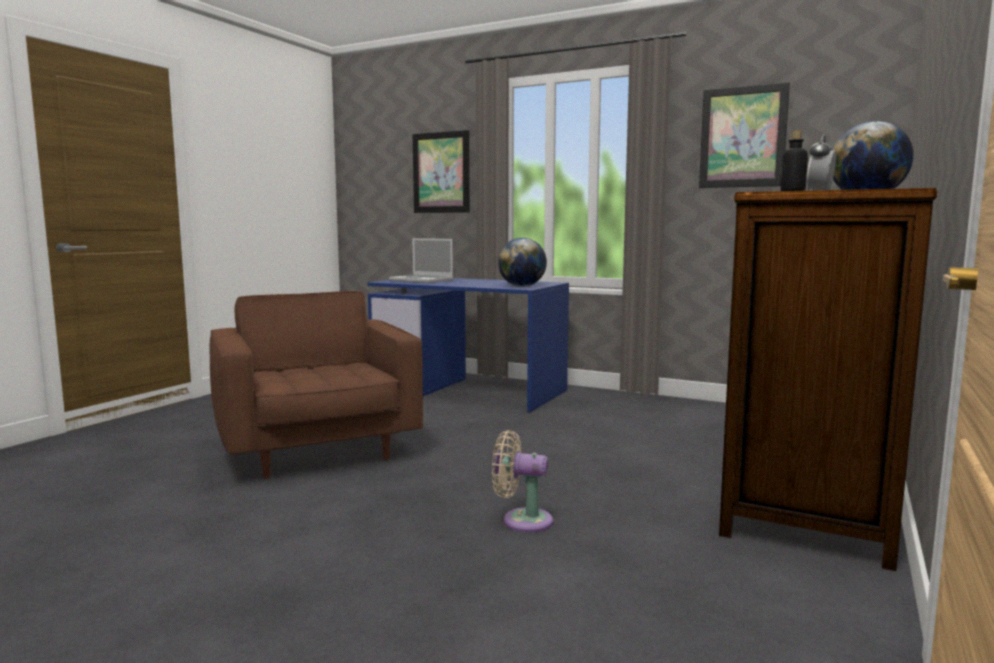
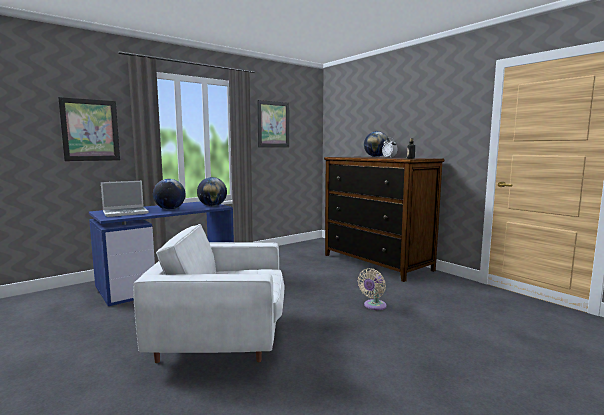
camera: 65 degrees left, 0 degrees up
(317, 449) = (223, 339): brown armchair -> white armchair
(468, 283) = (170, 209): none -> globe

